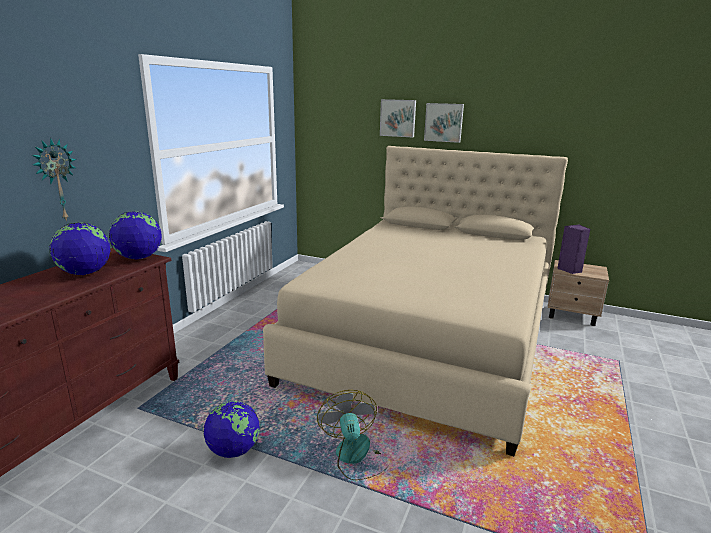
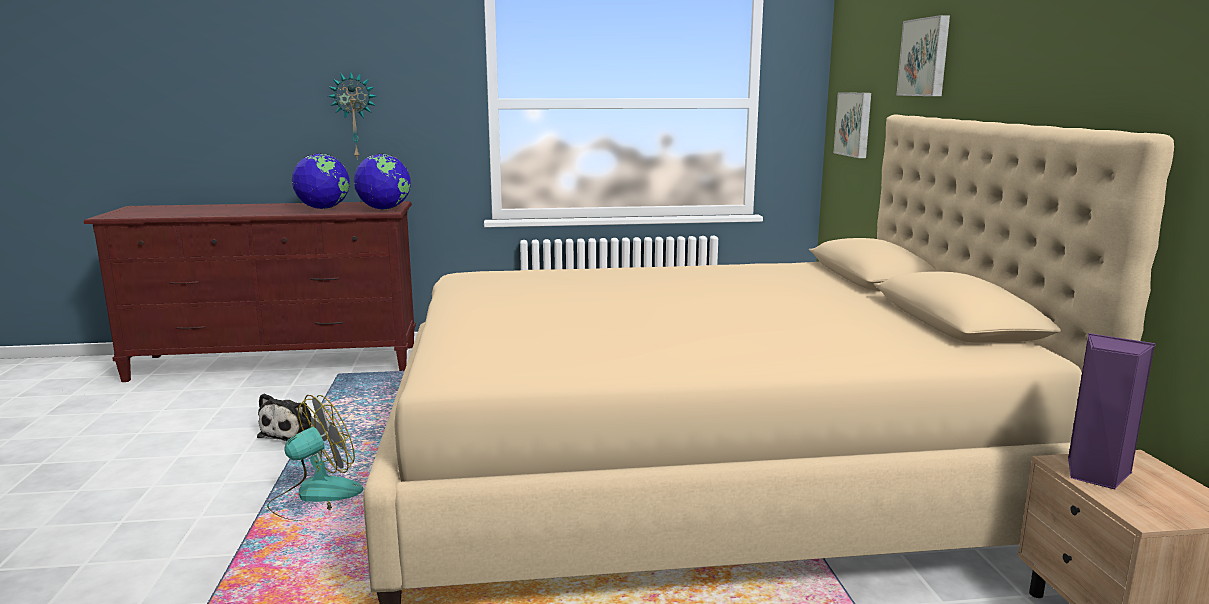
camera: 60 degrees right, 5 degrees down
(233, 450) = (292, 432): globe -> plush toy
(444, 122) = (981, 59): picture -> picture (855, 124)

